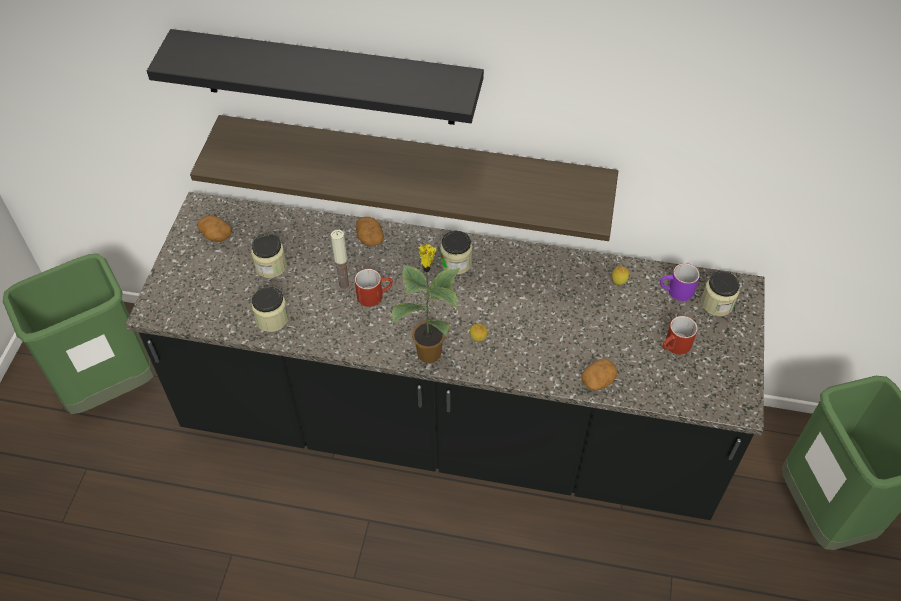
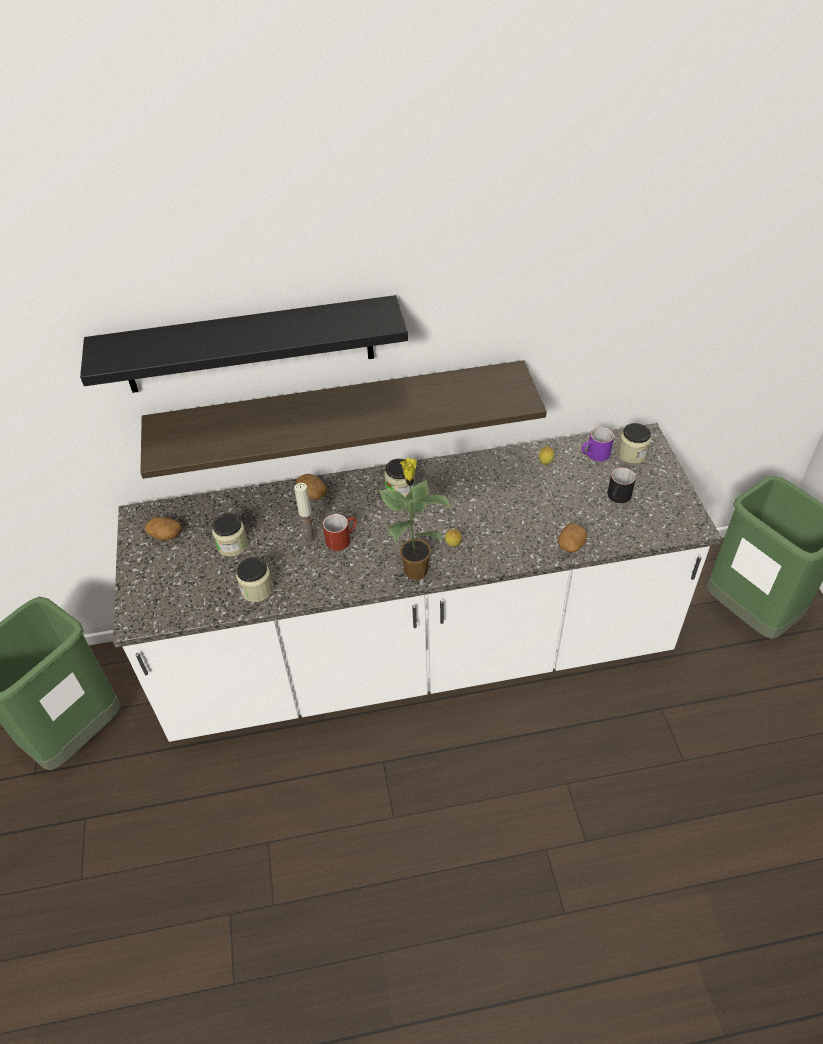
camera: 20 degrees left, 5 degrees down
(450, 426) = (417, 654): black counter -> white counter
(674, 347) = (618, 498): red mug -> black mug

